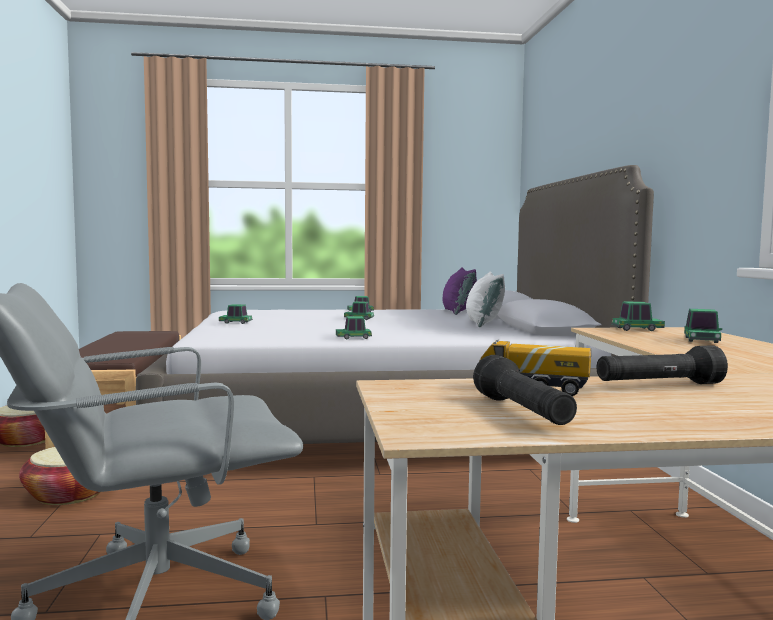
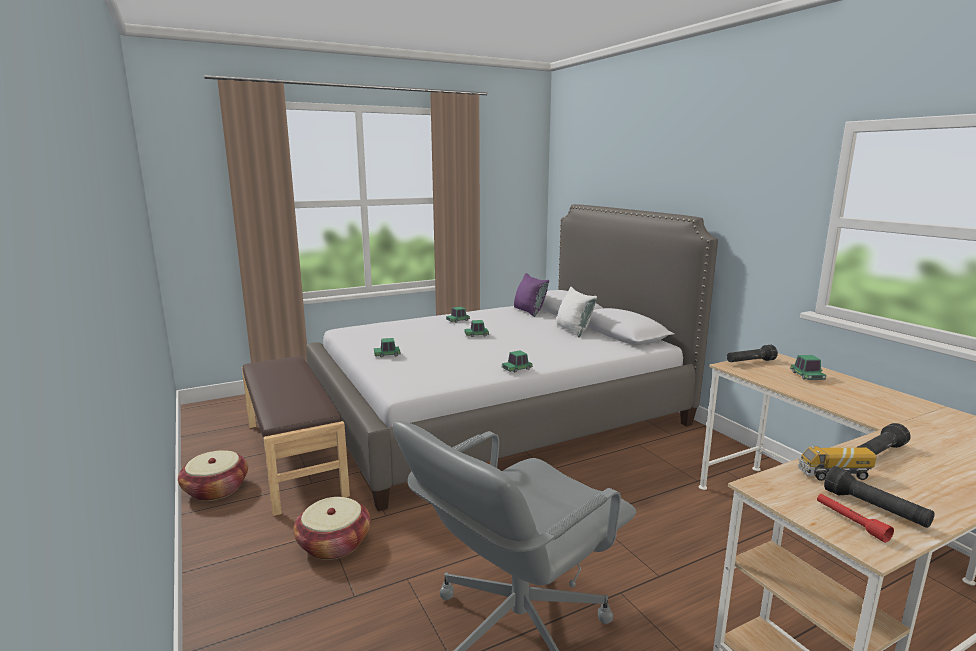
camera: 20 degrees left, 10 degrees up
(451, 416) = (850, 522): none -> red flashlight
(637, 329) = (750, 362): toy car -> black flashlight

